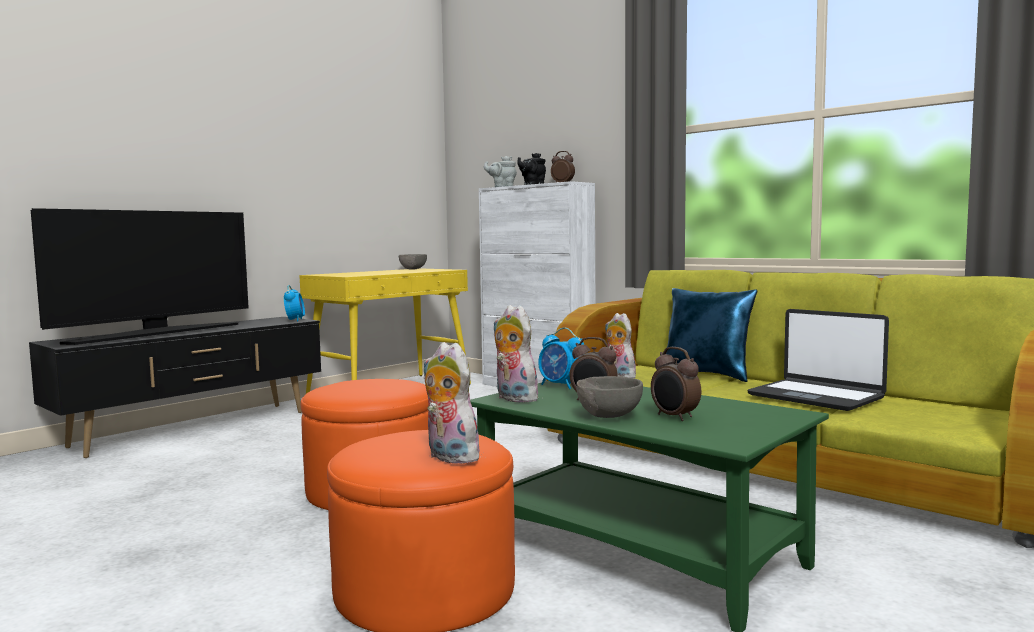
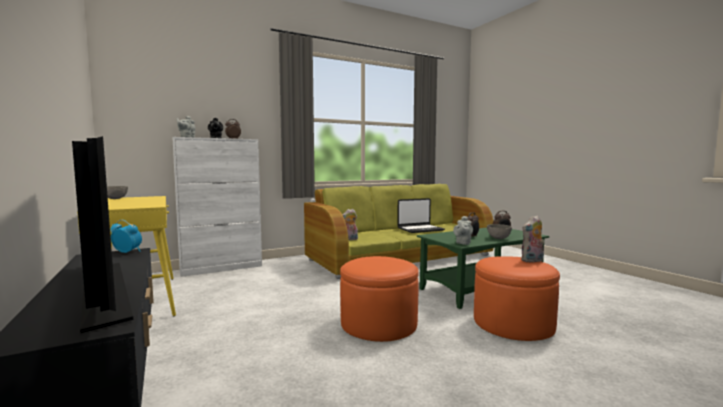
camera: 70 degrees left, 0 degrees up
(513, 398) = (463, 243): plush toy -> grey teapot
(561, 386) = (440, 237): alarm clock -> none
(707, 375) = (366, 232): blue pillow -> none

